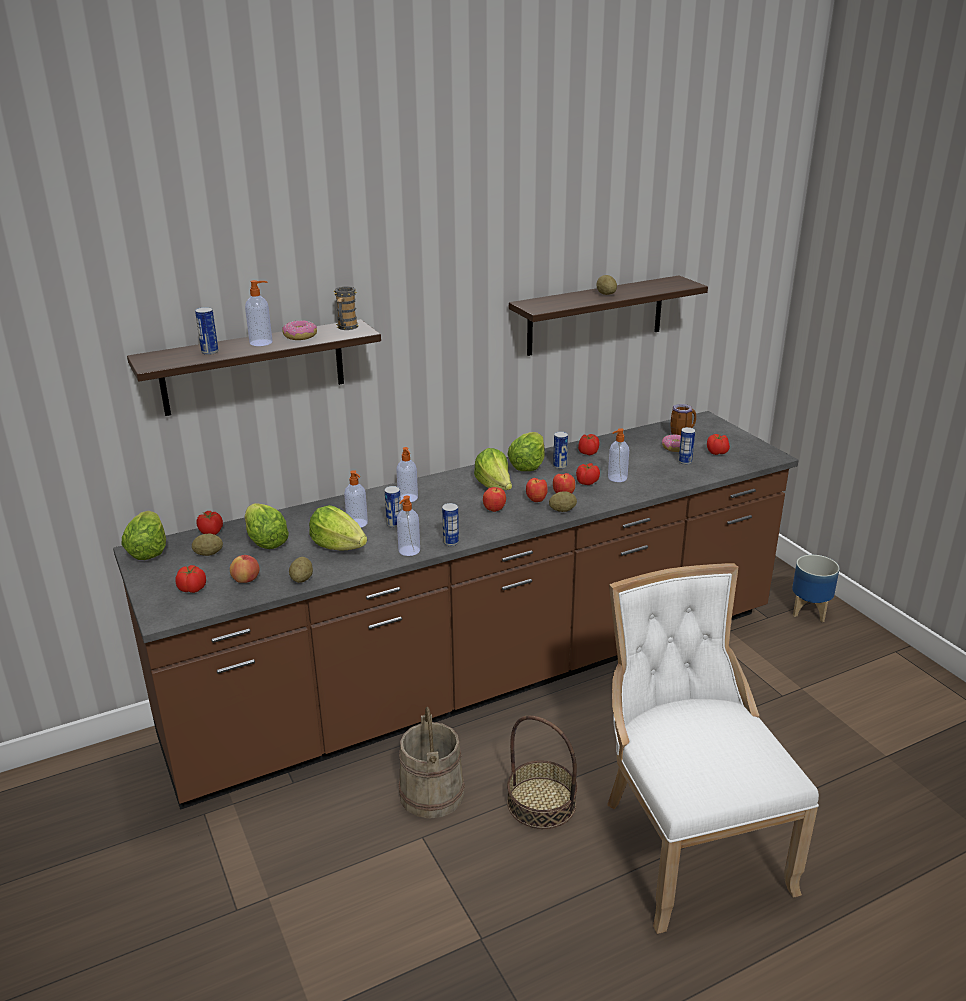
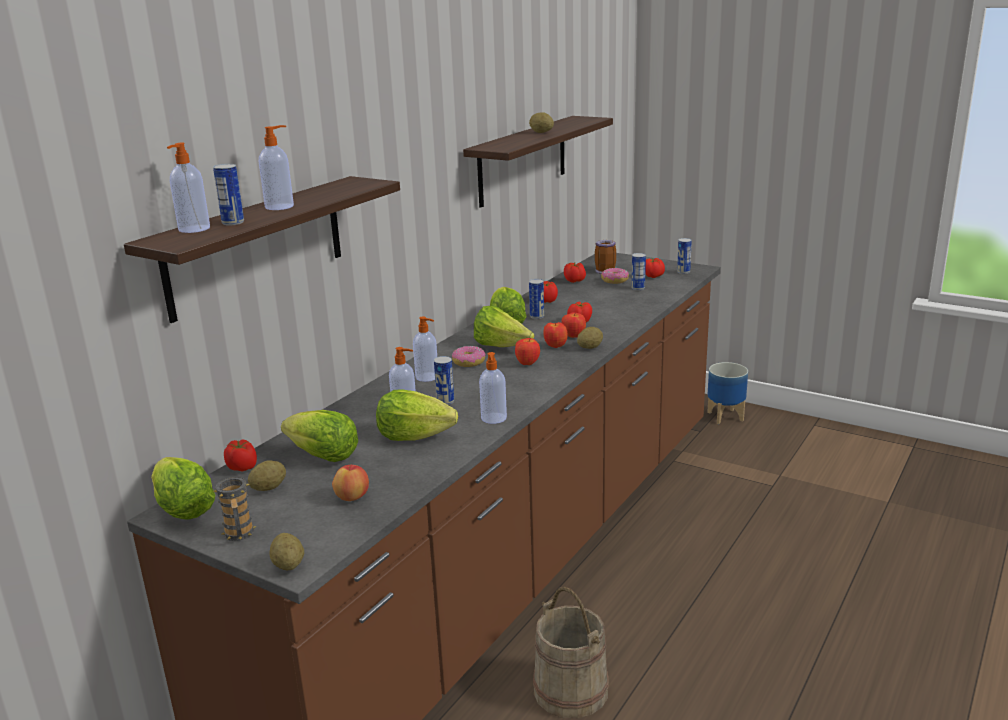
camera: 30 degrees left, 5 degrees down
(192, 589) = (298, 527): tomato -> tomato (575, 281)
(300, 336) = (314, 196): donut -> donut (468, 362)
(302, 579) = (416, 476): potato -> potato (288, 565)
(346, 328) = (352, 183): mug -> mug (239, 535)
(451, 542) = (525, 400): can -> can (683, 272)
(541, 802) = (678, 651): basket -> none
(617, 478) = (600, 313): soap dispenser -> soap dispenser (193, 229)
(687, 843) = (826, 629): white chair -> none

